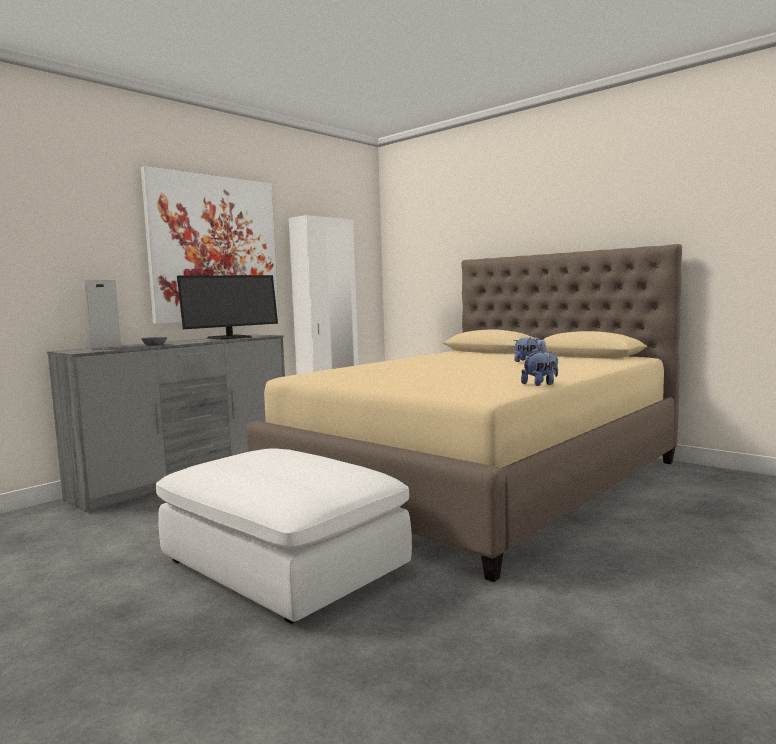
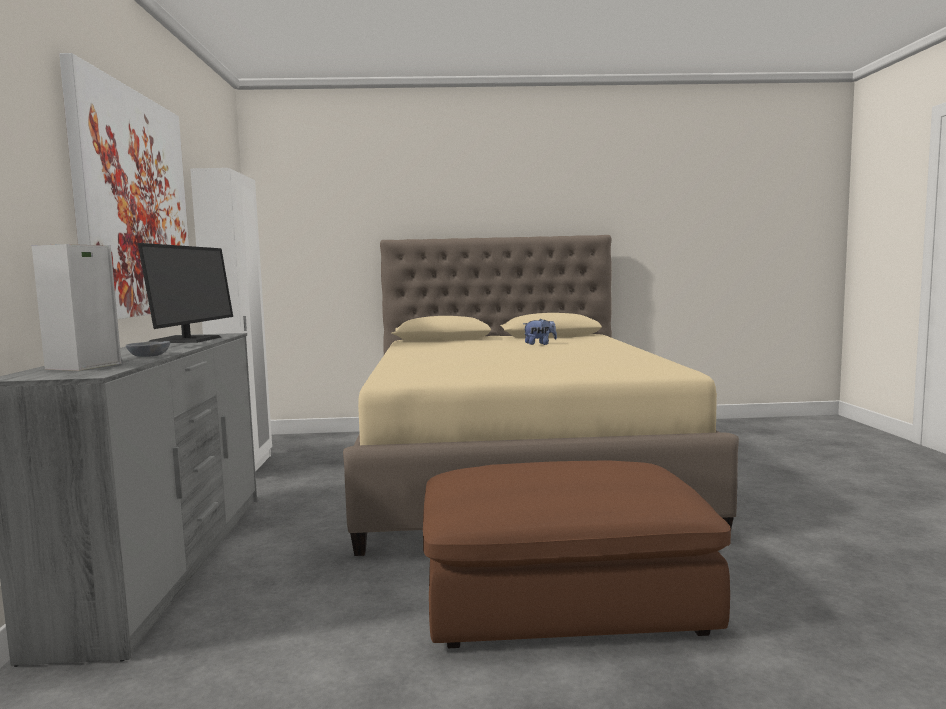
camera: 45 degrees left, 0 degrees up
(284, 564) = (564, 596): white ottoman -> brown ottoman
(541, 384) = (658, 358): plush toy -> none

